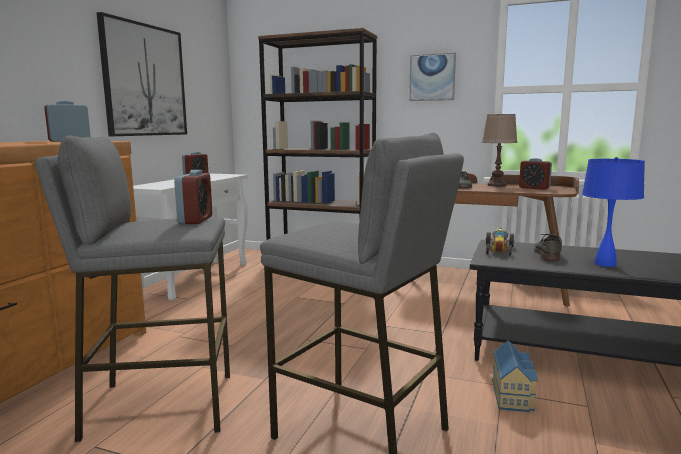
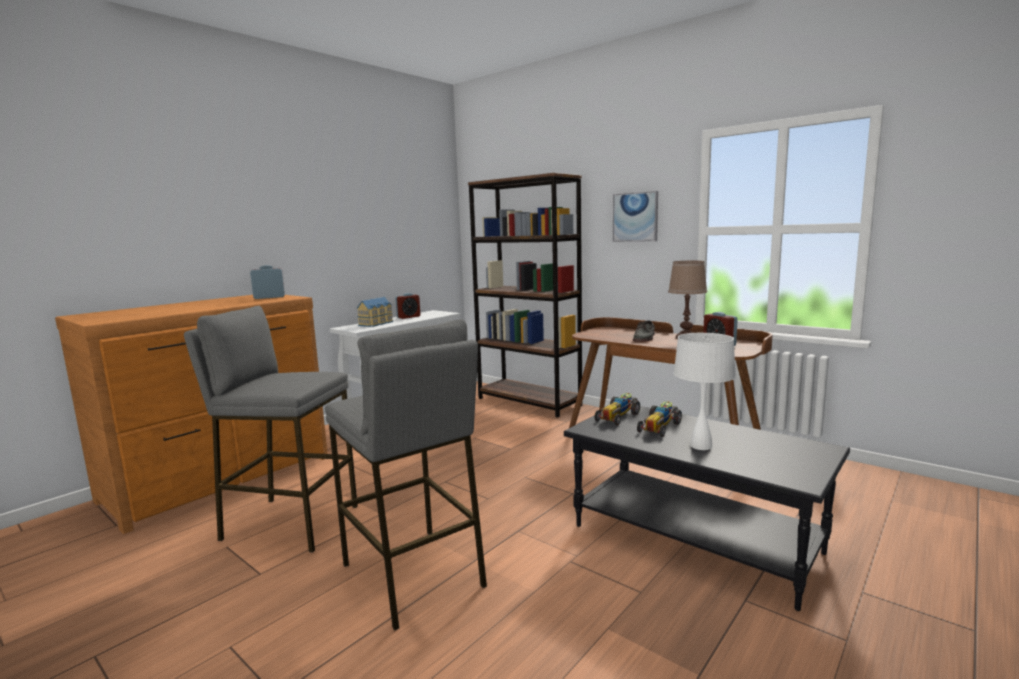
camera: 20 degrees right, 0 degrees up
(145, 80) = (361, 232): picture -> none
(195, 220) = (311, 377): alarm clock -> none
(513, 394) = (578, 566): toy house -> toy house (377, 323)
(547, 253) = (660, 426): grey shoe -> toy car
(605, 264) = (700, 446): blue table lamp -> white table lamp

